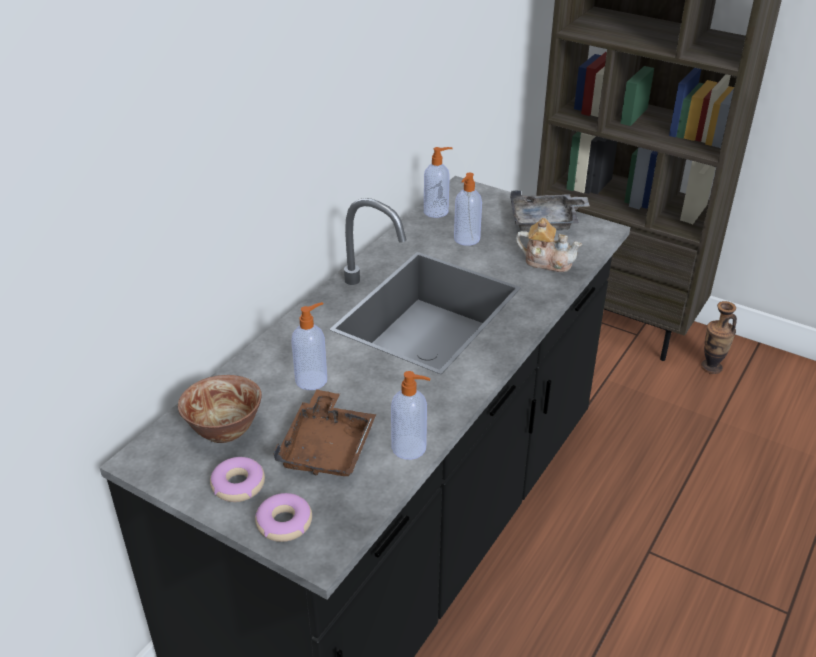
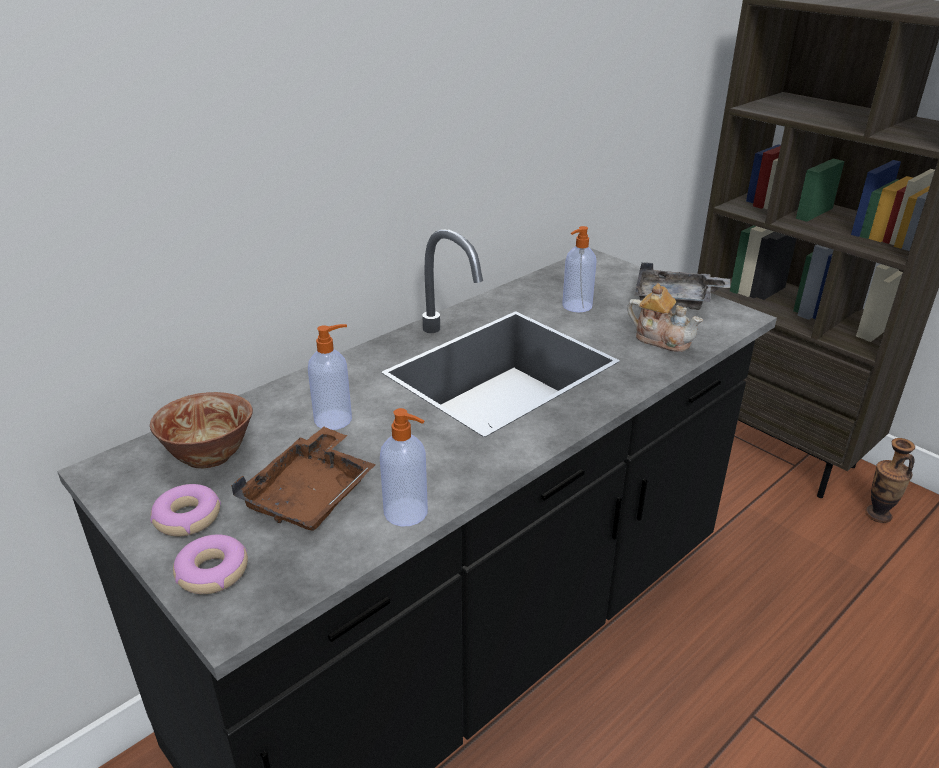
camera: 15 degrees right, 5 degrees down
(437, 211) = (555, 277): soap dispenser -> none

